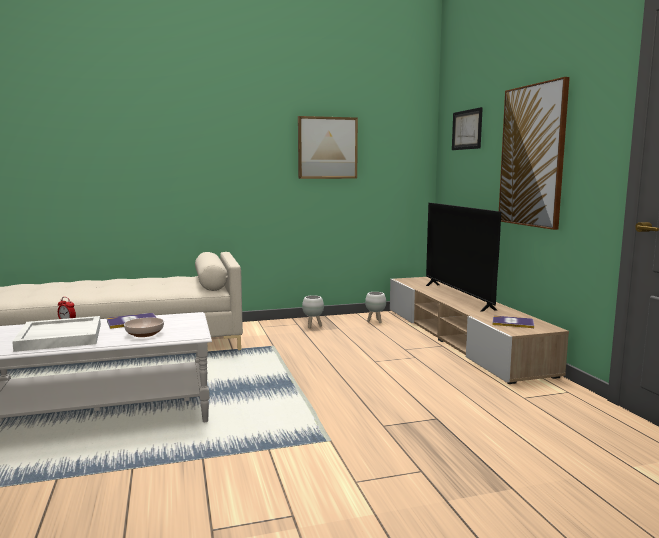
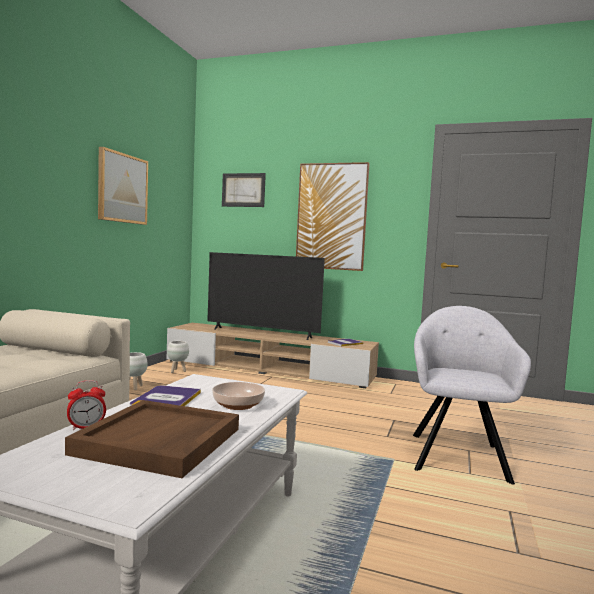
camera: 55 degrees left, 5 degrees down
(59, 337) = (159, 441): white tray -> brown tray
(397, 467) = (457, 454): none -> grey armchair

